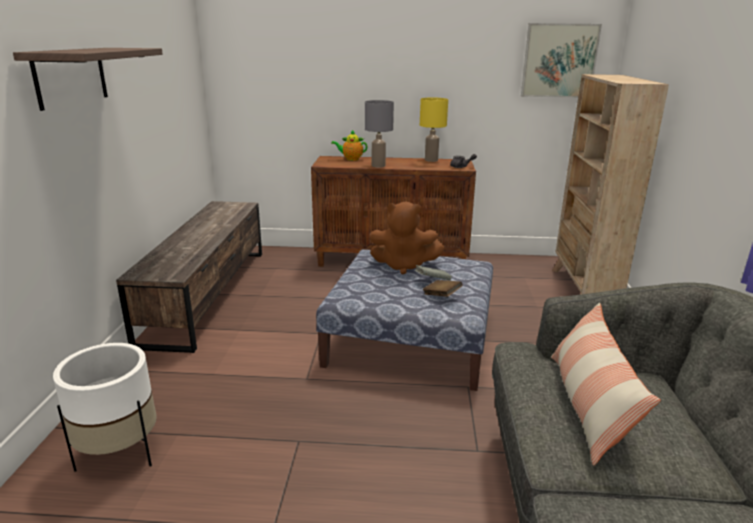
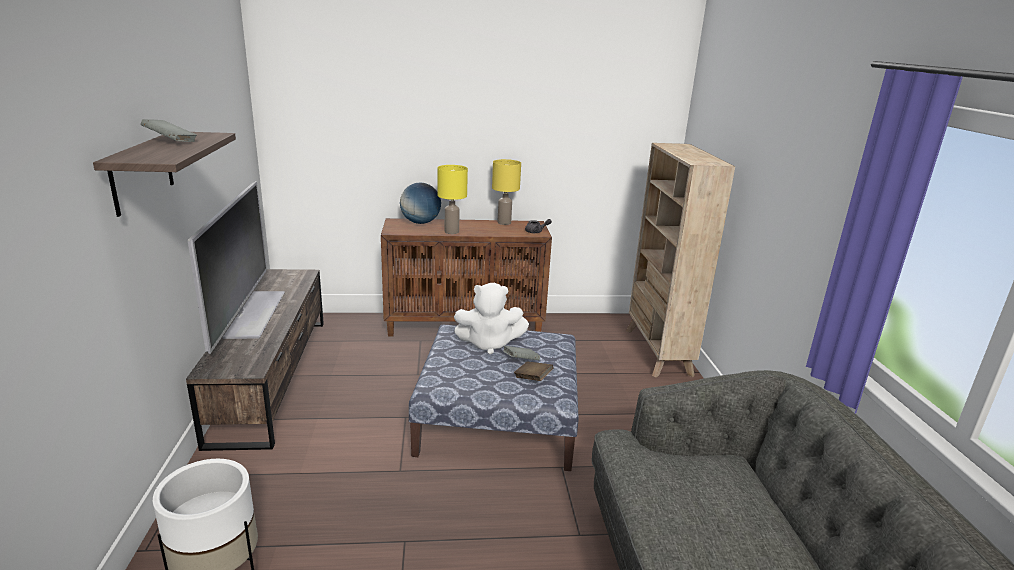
camera: 10 degrees left, 0 degrees up
(97, 49) = (171, 142): none -> grey book
(190, 233) = (253, 314): none -> television
(351, 159) = (420, 222): teapot -> globe
(378, 166) = (451, 232): grey table lamp -> yellow table lamp
(404, 266) = (489, 344): brown plush toy -> white plush toy
(559, 61) = (629, 125): picture -> none
(588, 405) = (686, 494): pillow -> none

